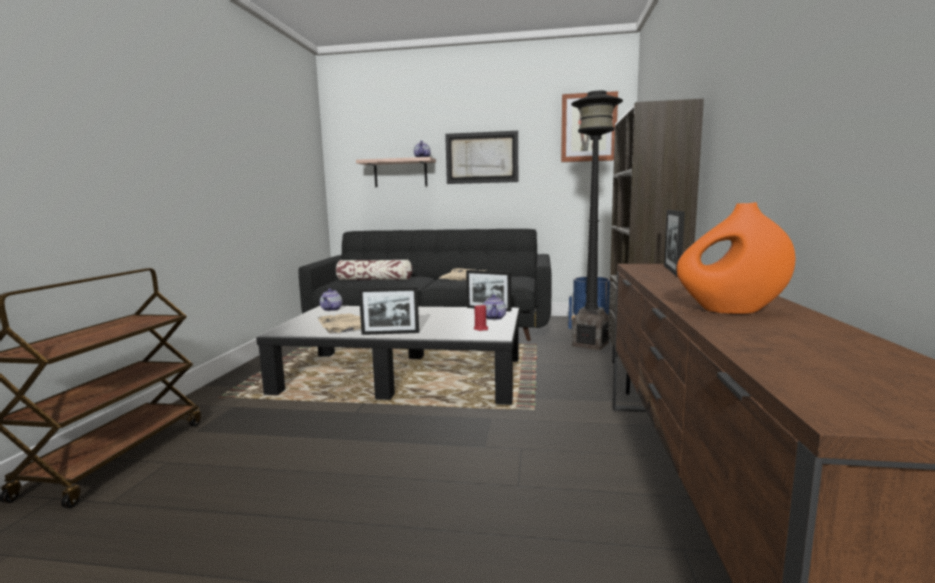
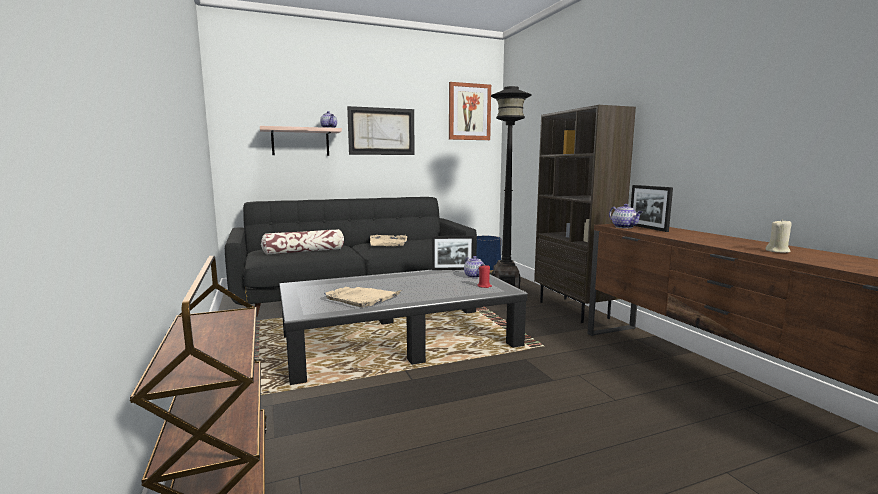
camera: 30 degrees left, 0 degrees up
(331, 309) = (305, 285): teapot -> teapot (624, 227)
(390, 333) = (419, 300): picture frame -> none
(730, 311) = (778, 251): orange vase -> beige candle

